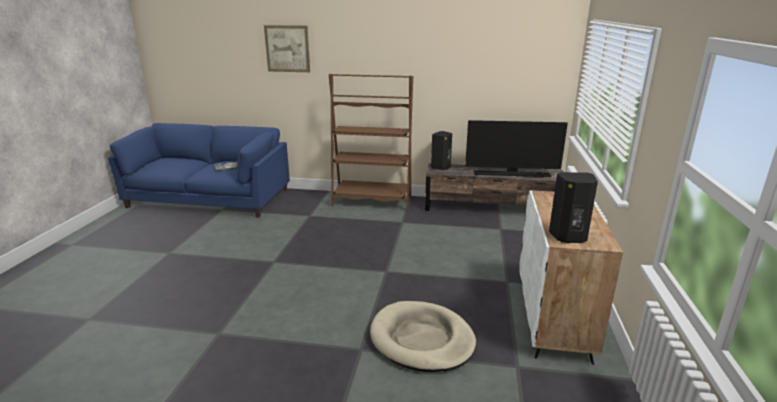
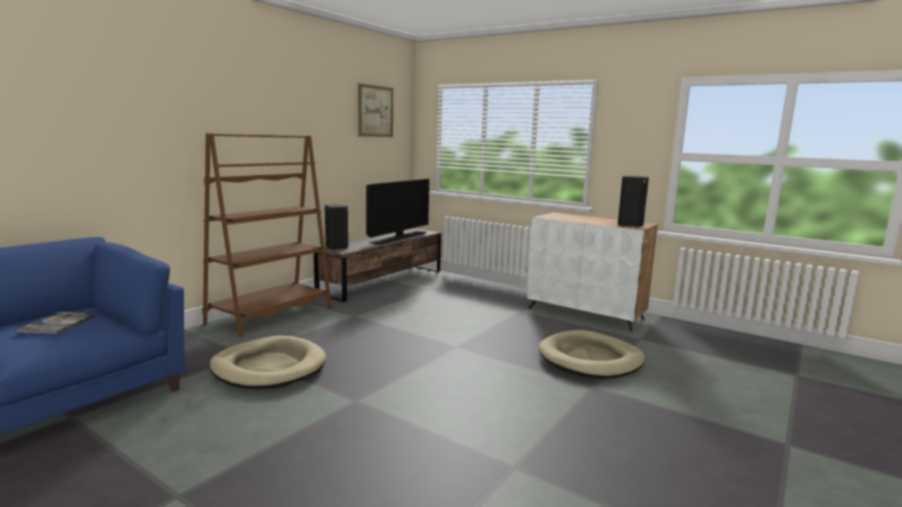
camera: 65 degrees left, 10 degrees down
(287, 48) = (101, 93): picture -> picture (375, 111)
(298, 226) = (269, 367): none -> beige dog bed

